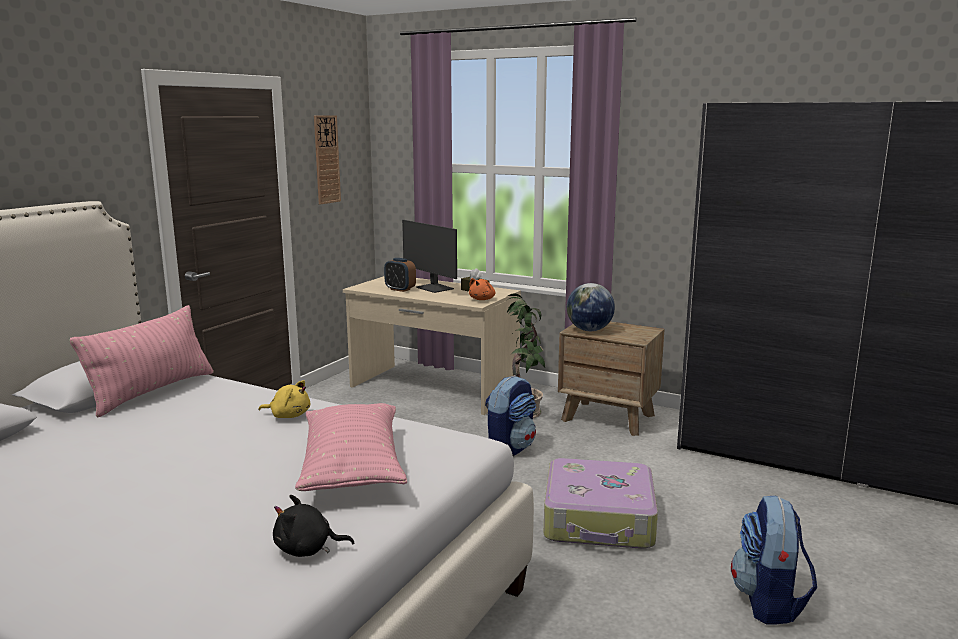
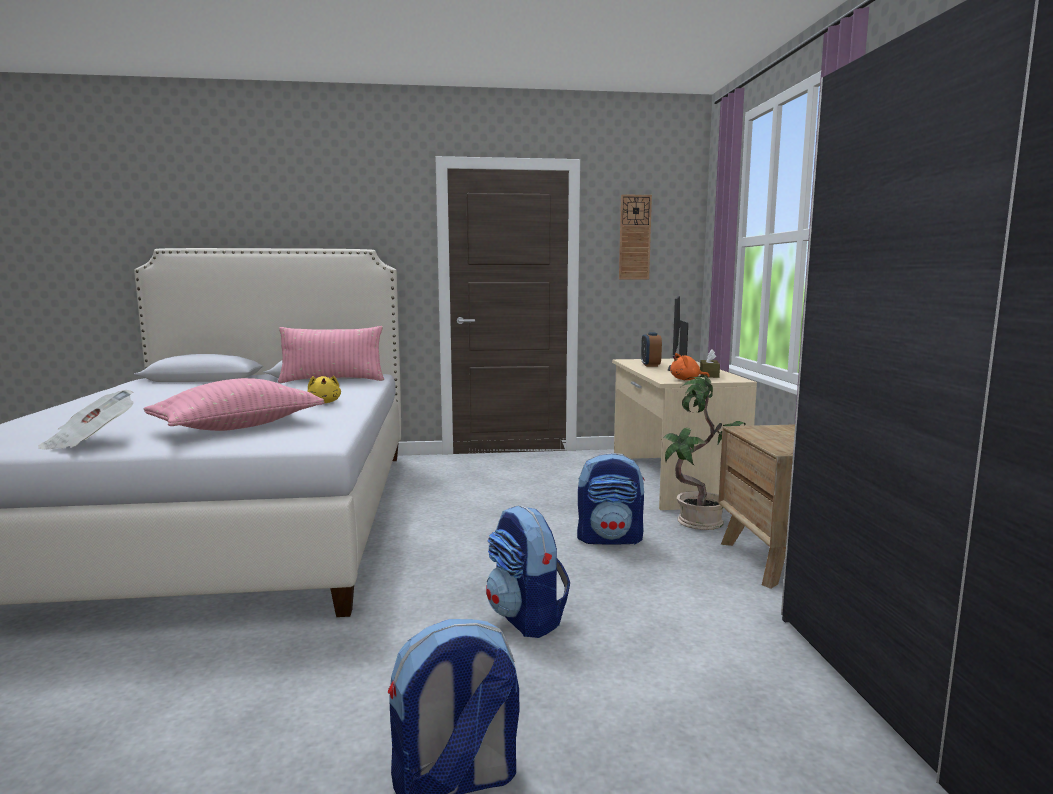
camera: 55 degrees right, 5 degrees down
(307, 549) = (90, 442): black plush toy -> newspaper
(589, 330) = (761, 432): globe -> none
(599, 520) = (526, 618): suitcase -> backpack

